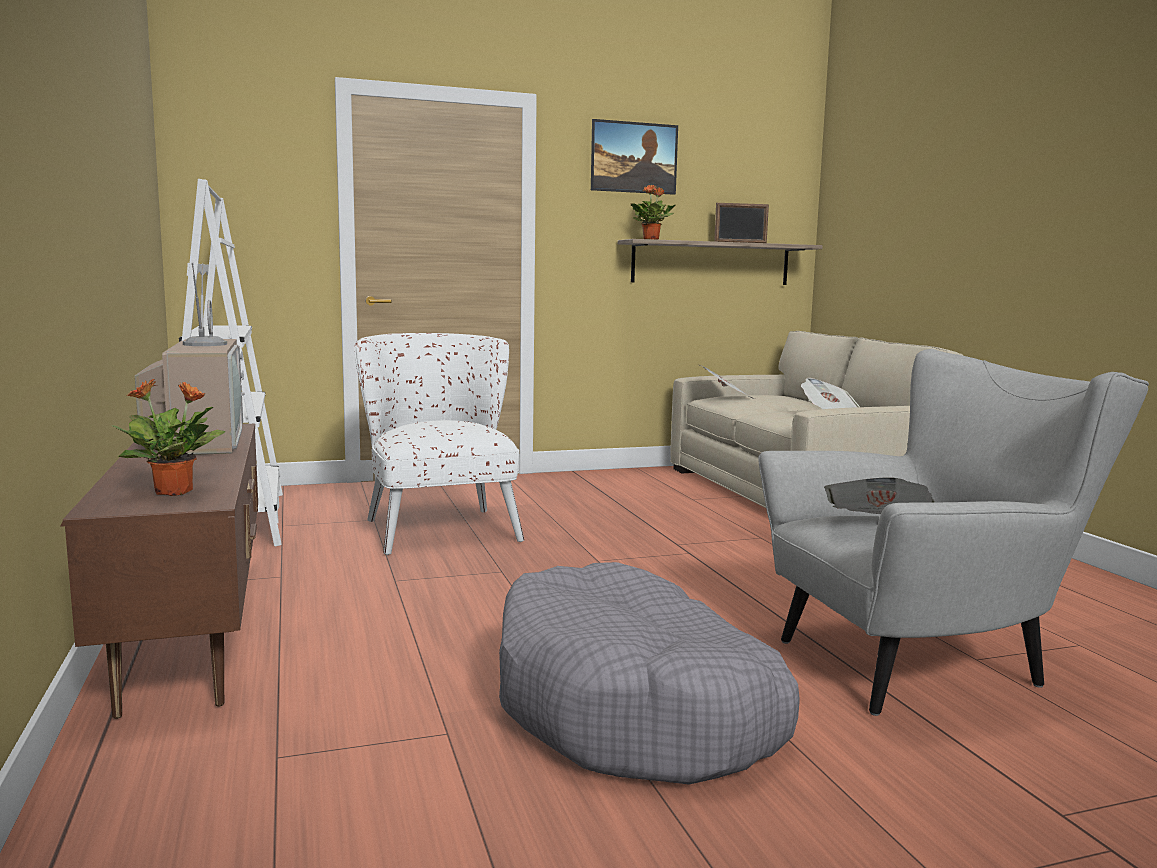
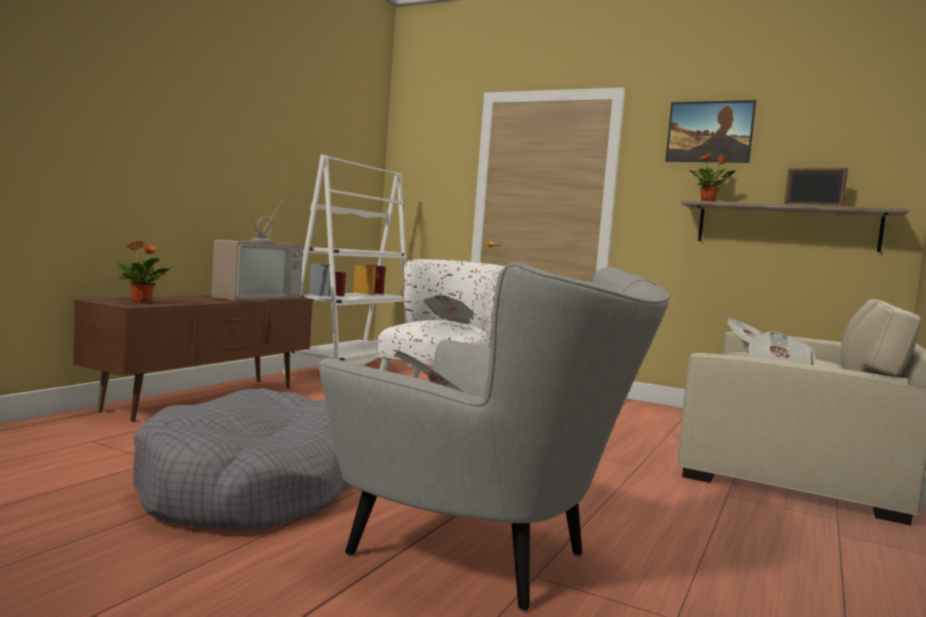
camera: 45 degrees right, 5 degrees down
(477, 426) = (450, 325): none -> newspaper

